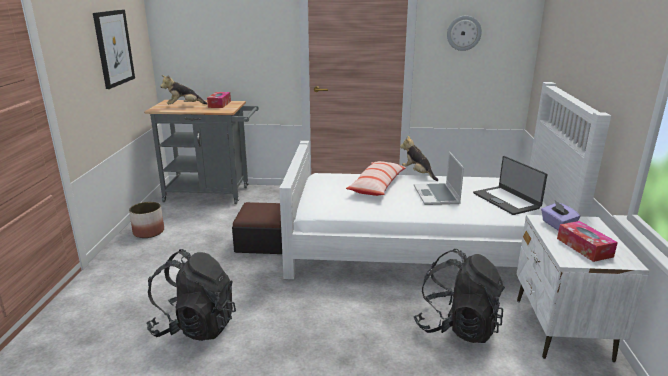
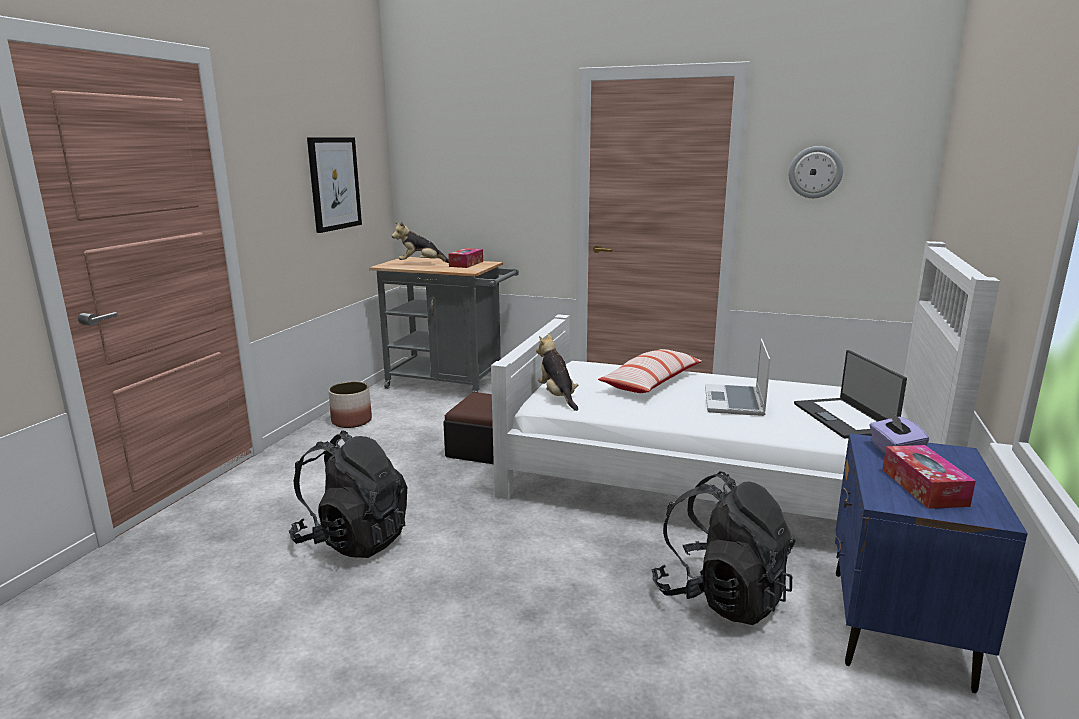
camera: 15 degrees right, 5 degrees down
(418, 174) = (721, 372): plush toy -> plush toy (557, 397)
(561, 329) = (896, 627): white nightstand -> blue nightstand

